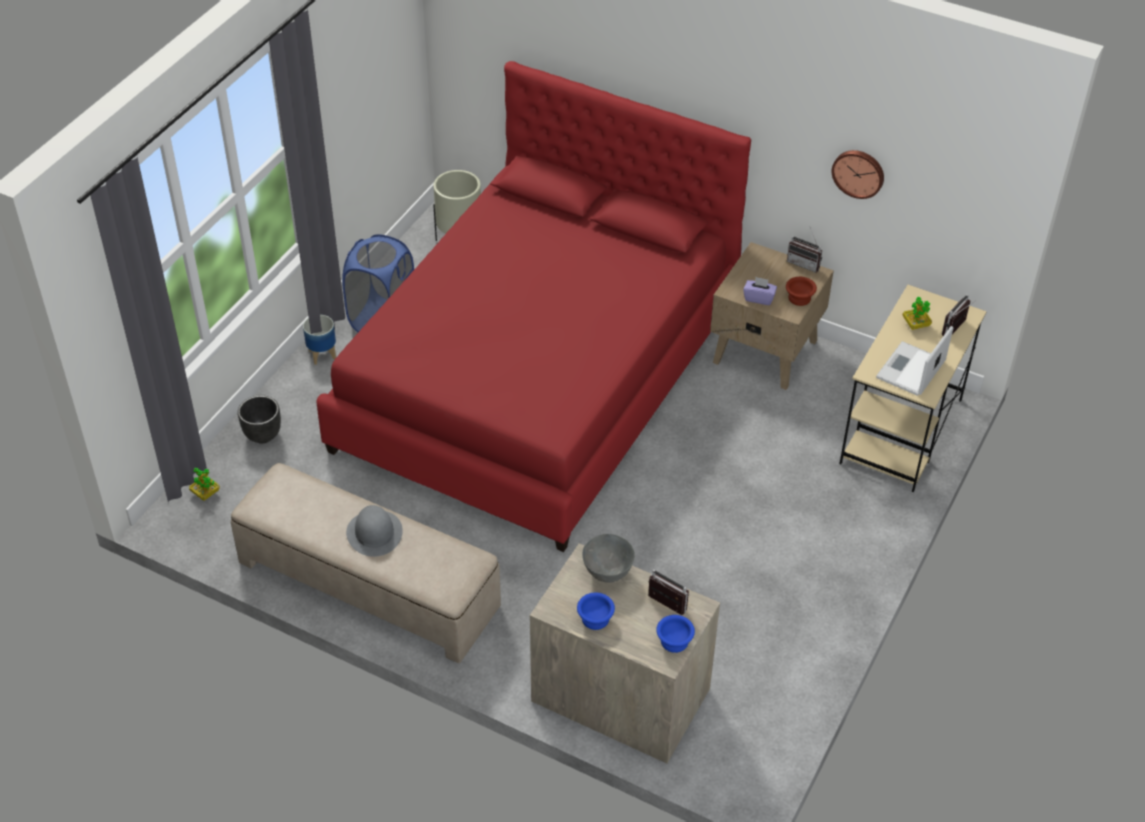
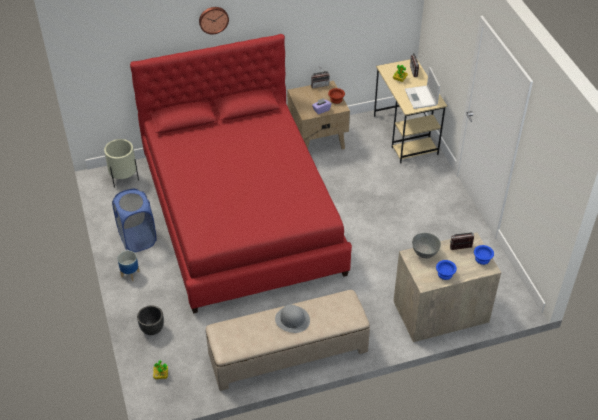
camera: 45 degrees left, 0 degrees up
(858, 172) = (339, 23): wall clock -> wall clock (213, 19)

